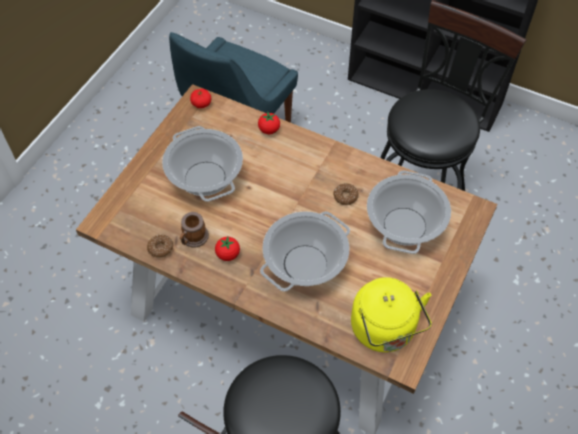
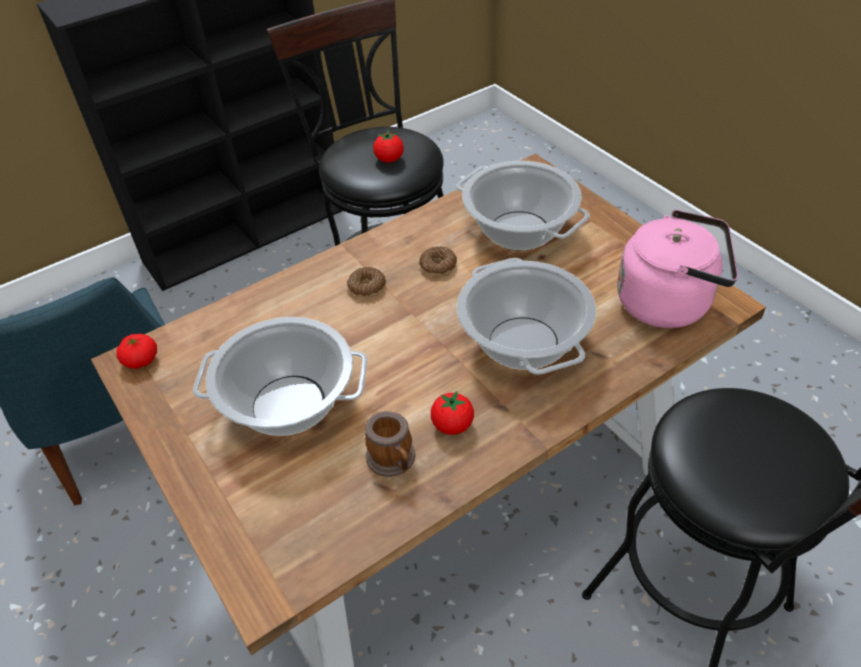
camera: 60 degrees left, 10 degrees down
(160, 248) = (383, 514): donut -> donut (367, 287)
(269, 130) = (263, 301): tomato -> tomato (389, 159)
(385, 331) = (669, 302): yellow kettle -> pink kettle

